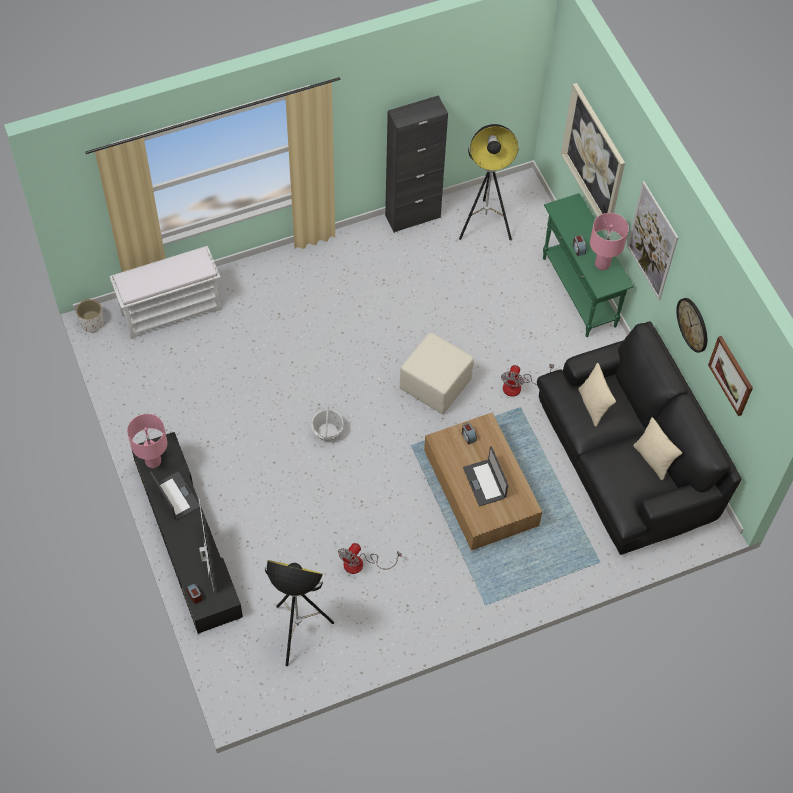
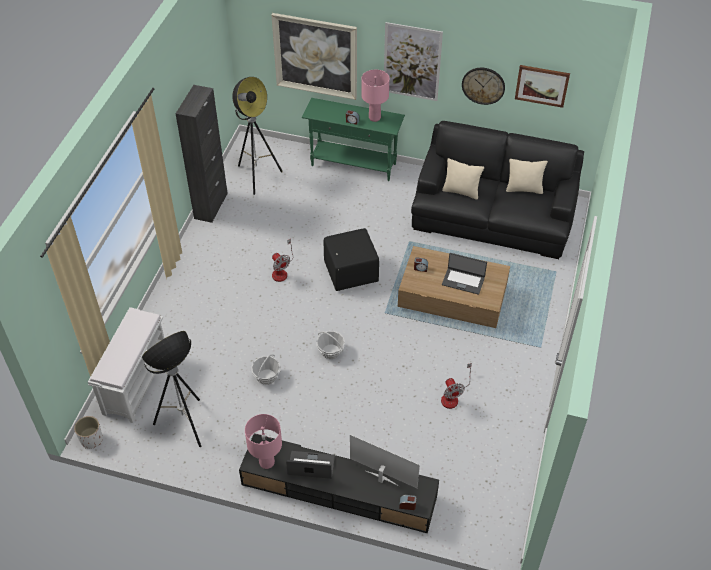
camera: 50 degrees left, 10 degrees down
(258, 402) = (266, 377): none -> basket
(298, 633) = (477, 468): floor lamp -> floor lamp (185, 425)
(434, 385) = (350, 273): beige ottoman -> black ottoman
(518, 386) = (392, 233): fan -> fan (281, 271)

